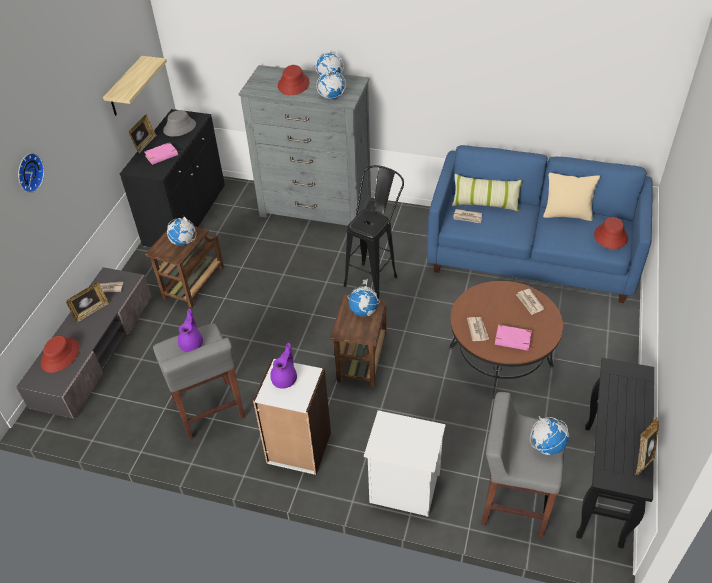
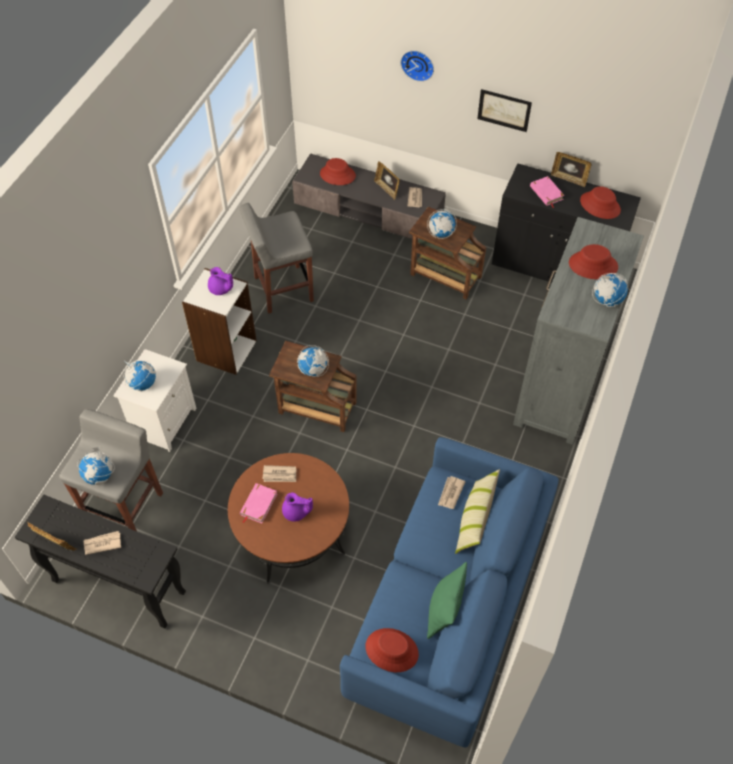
camera: 95 degrees right, 10 degrees up
(89, 140) = (504, 110): none -> picture
(126, 87) = (589, 124): shelf -> none
(179, 127) = (600, 205): grey hat -> red hat
(192, 343) = (288, 234): purple teapot -> purple teapot (296, 512)
(331, 97) = (560, 298): globe -> globe (142, 383)
(374, 276) = (433, 432): black stool -> none
(529, 302) = (307, 534): newspaper -> newspaper (102, 543)
(567, 214) = (444, 611): beige pillow -> green pillow

